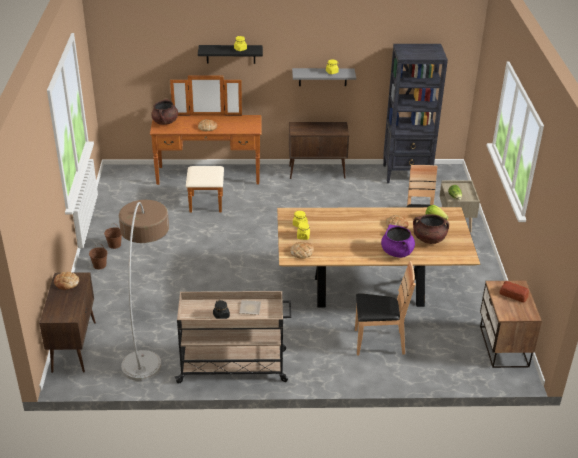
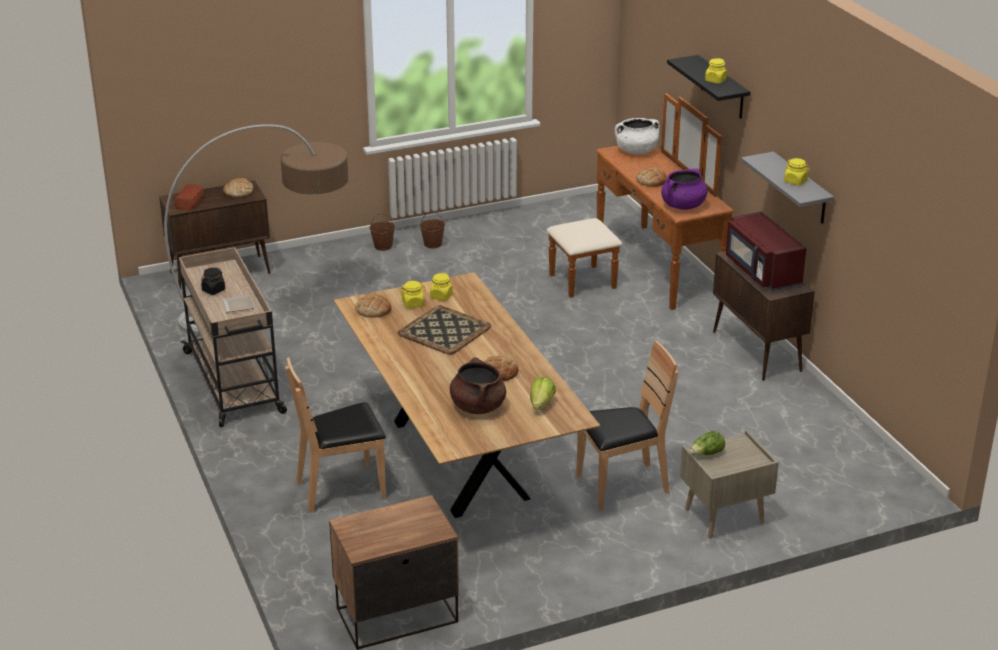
camera: 70 degrees right, 5 degrees down
(165, 122) = (636, 151): brown cooking pot -> white cooking pot
(318, 129) = (761, 271): none -> red microwave
(340, 232) = (444, 330): none -> tray
(378, 342) = (341, 488): brown chair -> brown chair turned 90 degrees clockwise
(397, 252) = (422, 384): purple cooking pot -> purple cooking pot (683, 206)
(407, 174) = (841, 440): black bookcase -> none
(513, 294) = (408, 526): bread -> bread (190, 202)

